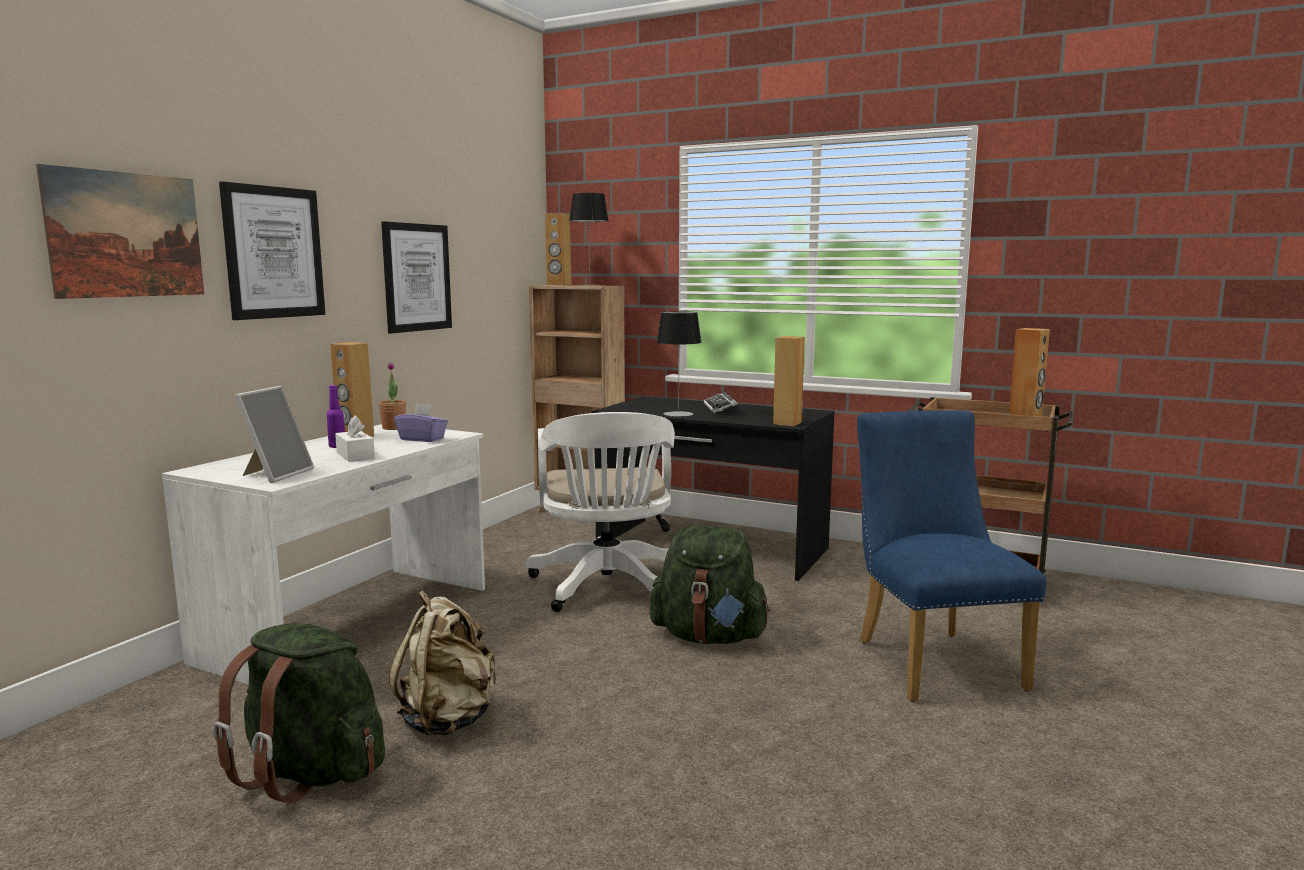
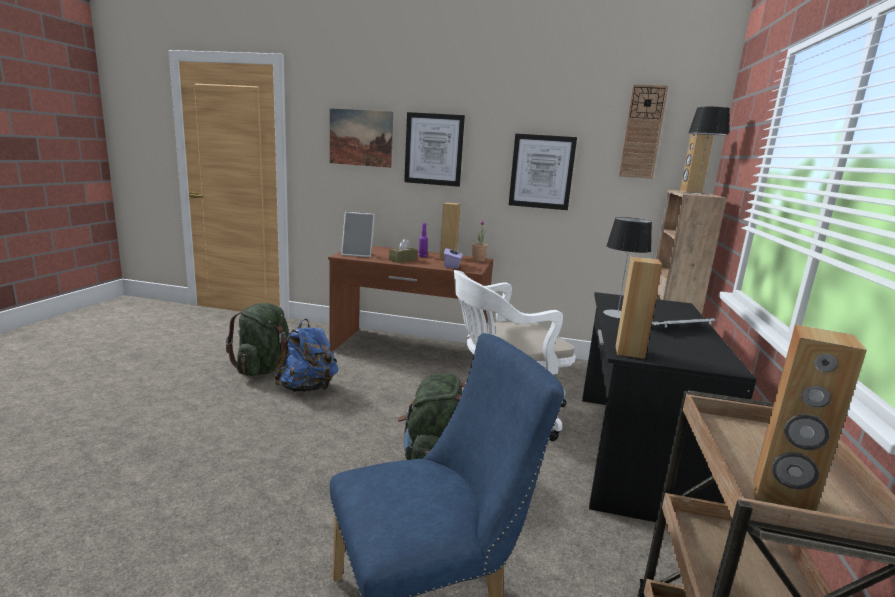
camera: 75 degrees right, 5 degrees up
(352, 623) = (409, 350): white desk -> brown desk
(355, 455) = (403, 260): white tissue box -> brown tissue box
(448, 719) = (307, 388): beige backpack -> blue backpack
(496, 218) = (642, 132): none -> wall clock

